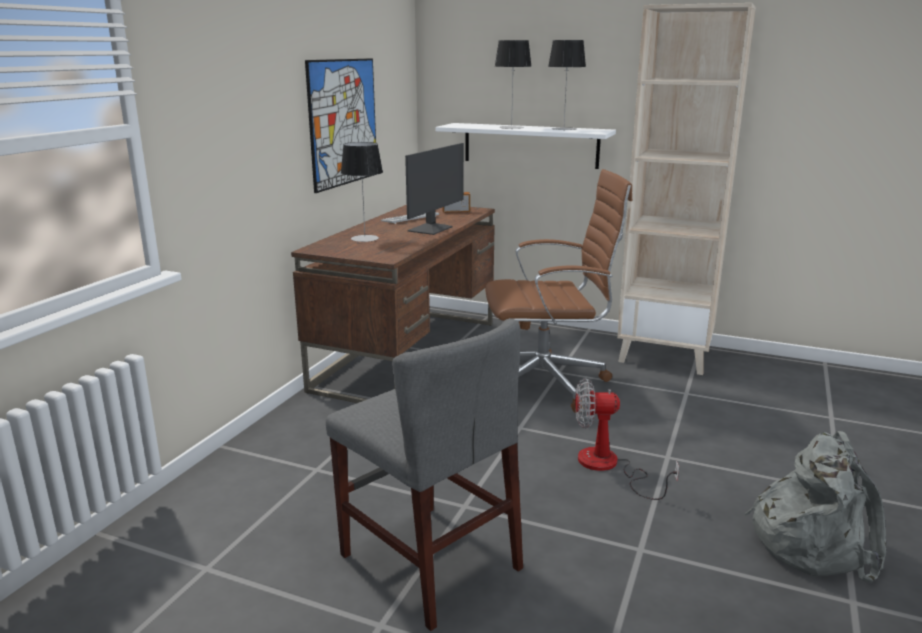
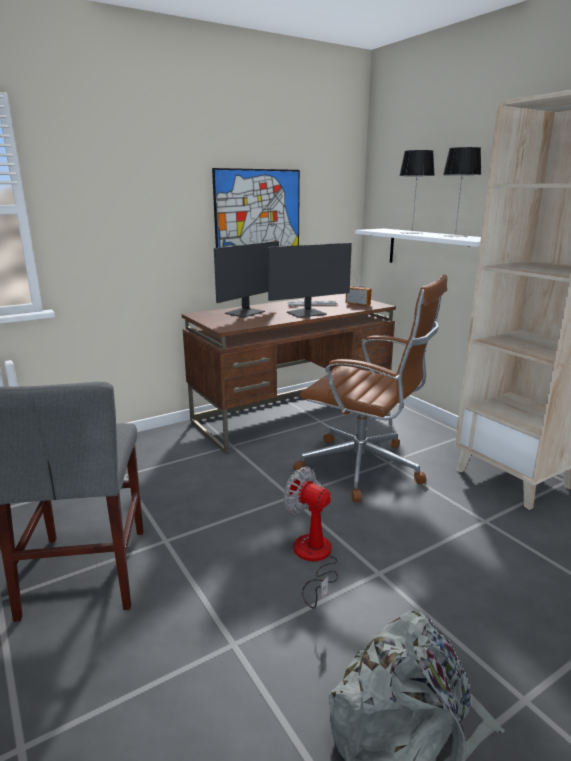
camera: 35 degrees right, 0 degrees up
(365, 238) = (246, 313): table lamp -> monitor

